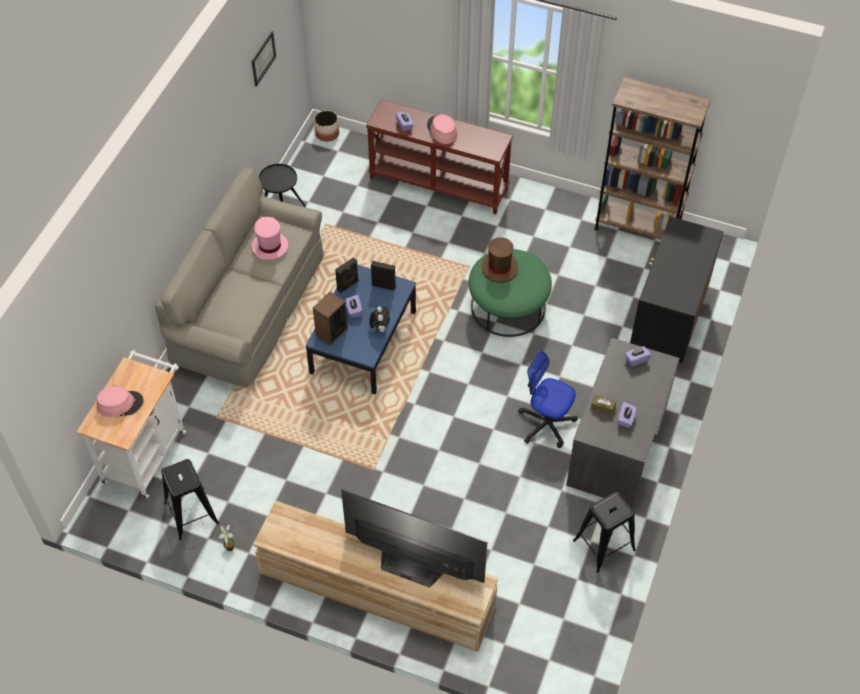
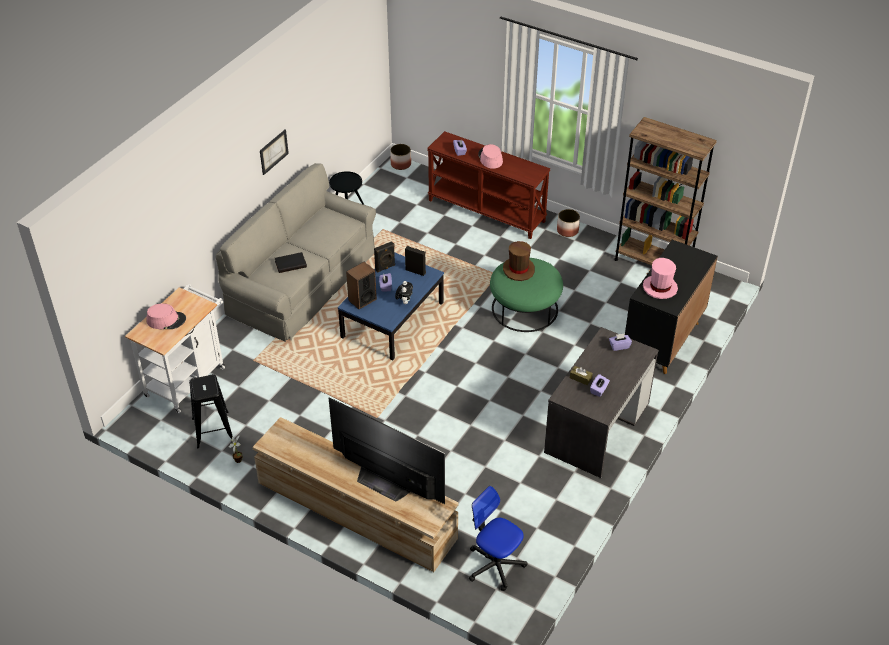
camera: 10 degrees right, 10 degrees down
(240, 298) = (290, 263): none -> black book
(263, 58) = (344, 76): picture -> picture (273, 151)
(270, 247) = (325, 229): pink hat -> pink hat (659, 288)
(535, 198) = (567, 230): none -> planter
(546, 423) = (537, 402): office chair -> office chair (495, 564)
(604, 545) = (567, 504): black stool -> none

